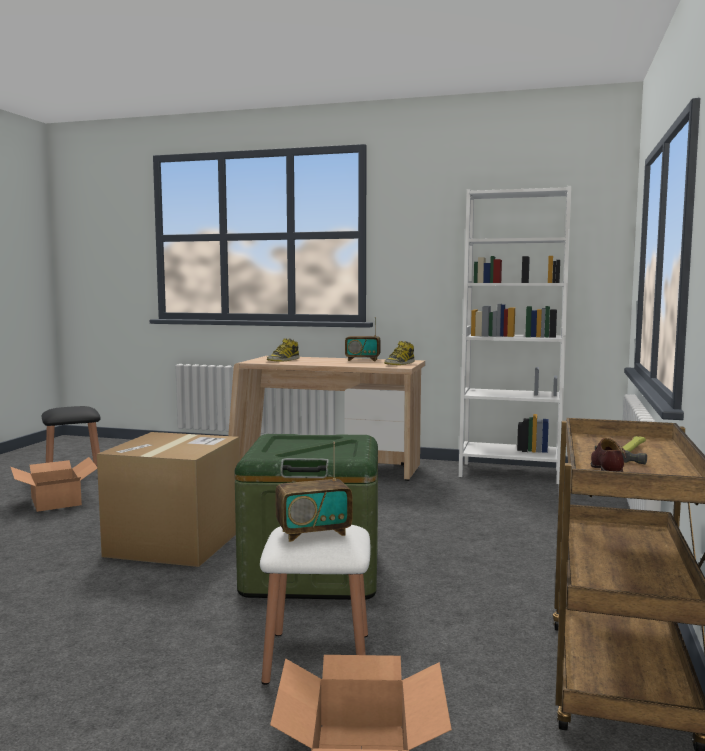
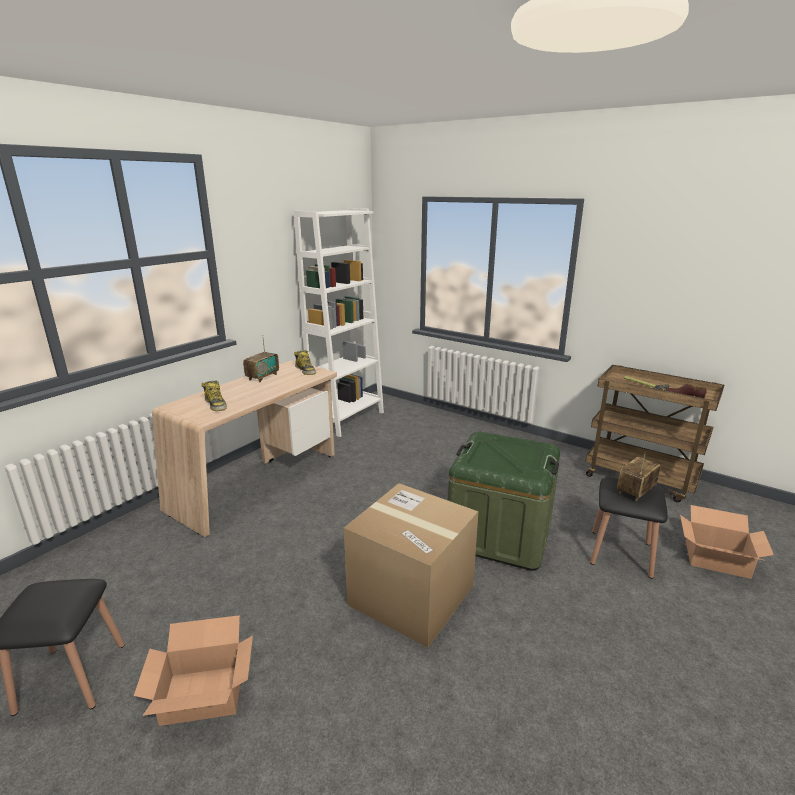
camera: 70 degrees left, 15 degrees up
(313, 533) = (635, 491): radio -> radio turned 135 degrees counterclockwise
(318, 657) = (620, 553): white stool -> black stool

